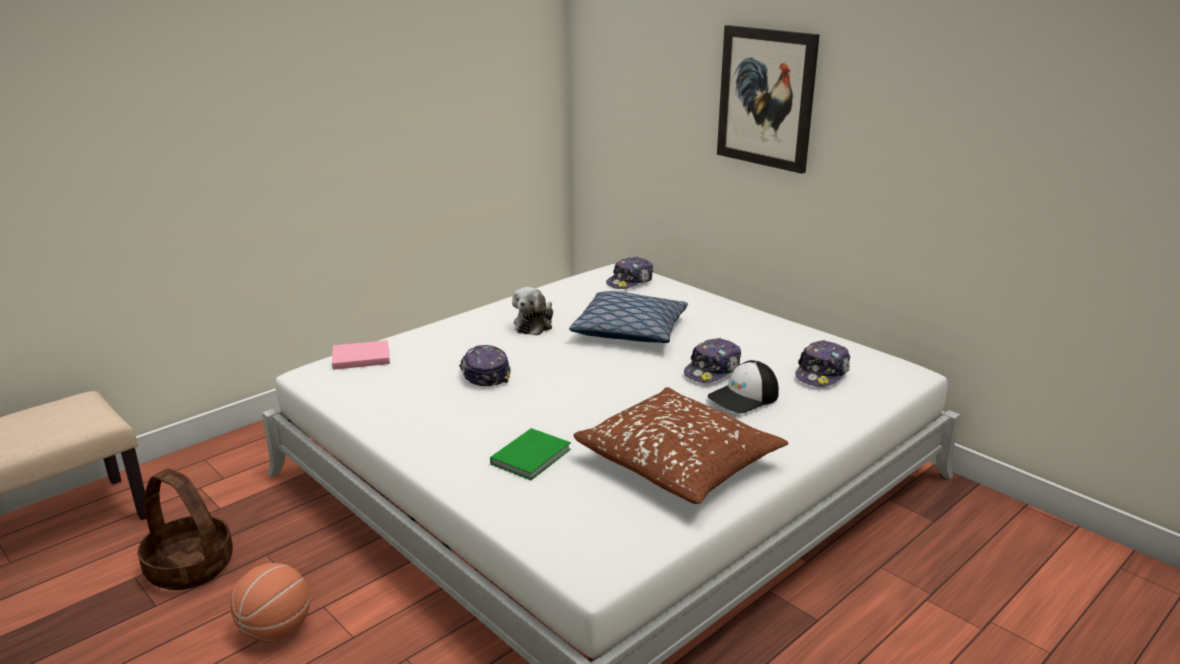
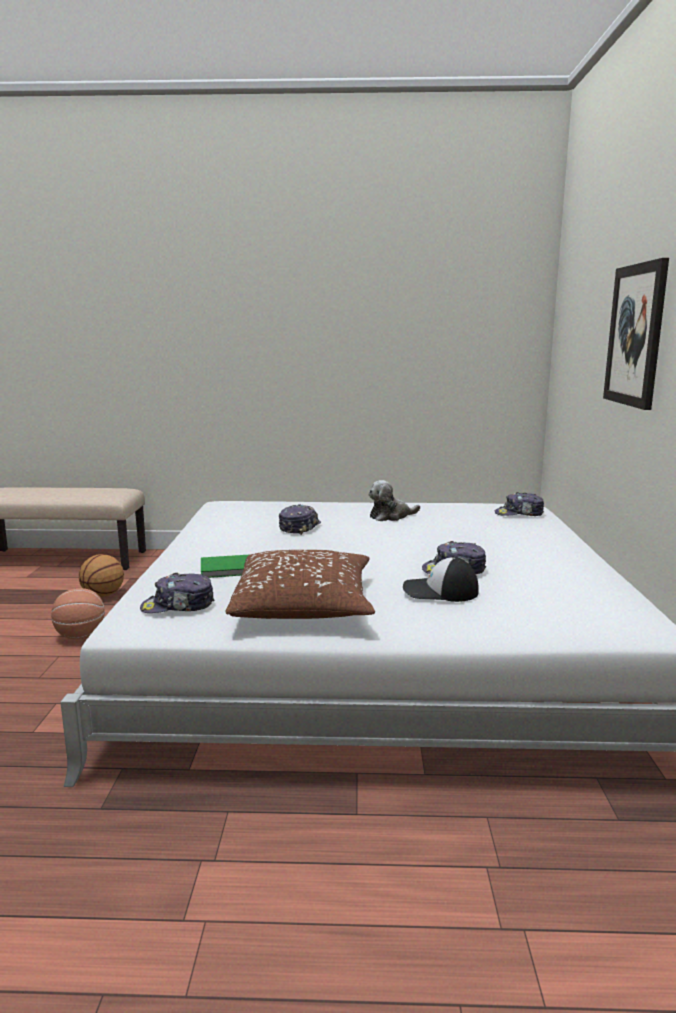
camera: 45 degrees right, 10 degrees down
(191, 567) = (103, 595): basket -> basketball
(359, 357) = (258, 504): pink book -> none
(630, 331) = (448, 536): pillow -> none
(822, 373) = (545, 600): cap -> cap (178, 606)

